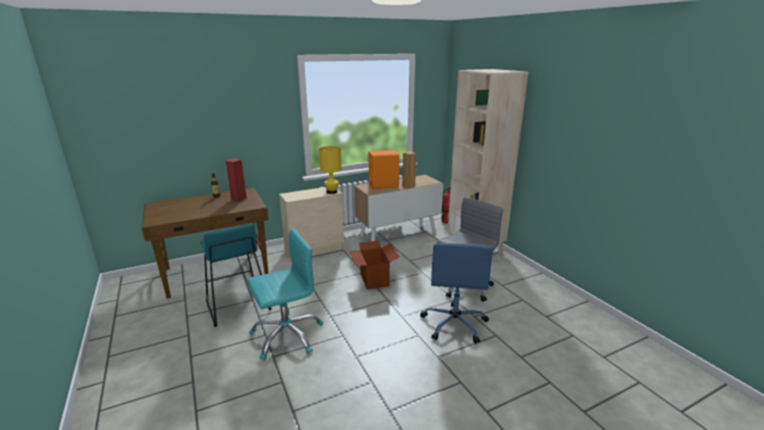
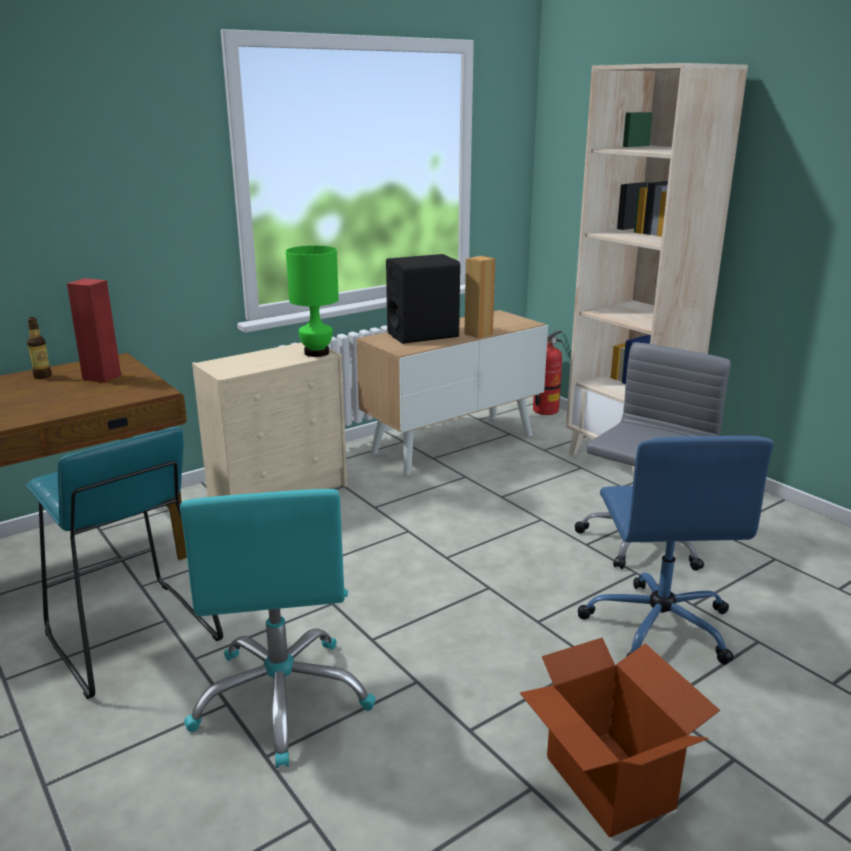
camera: 10 degrees left, 0 degrees up
(287, 335) = (282, 698): turquoise office chair -> turquoise office chair turned 120 degrees clockwise
(331, 192) = (316, 353): yellow table lamp -> green table lamp
(374, 279) = (440, 545): cardboard box -> cardboard box (607, 783)
(383, 185) = (423, 335): orange speaker -> black speaker

